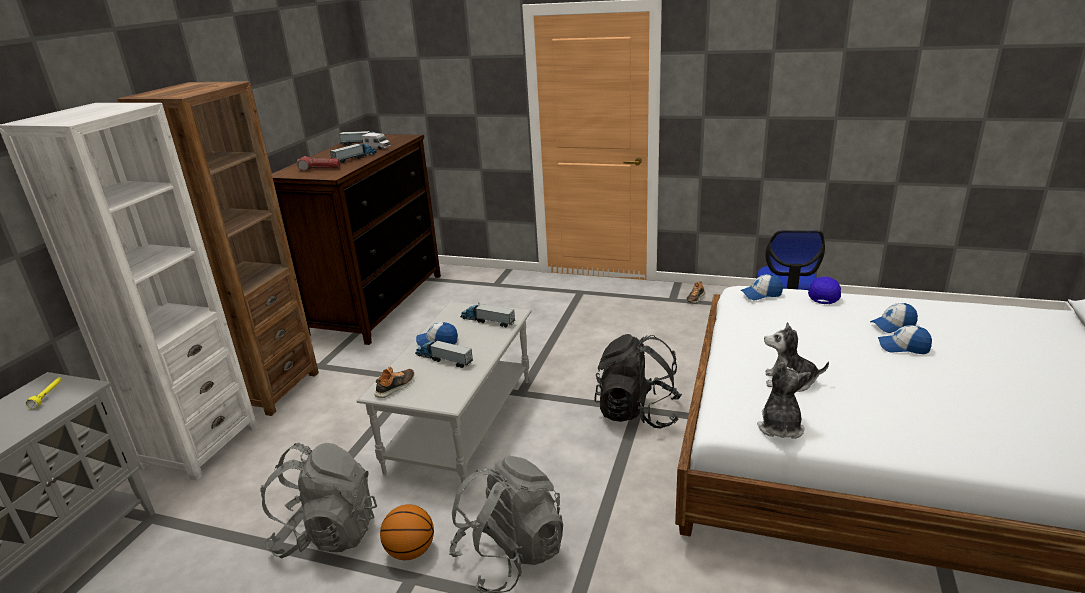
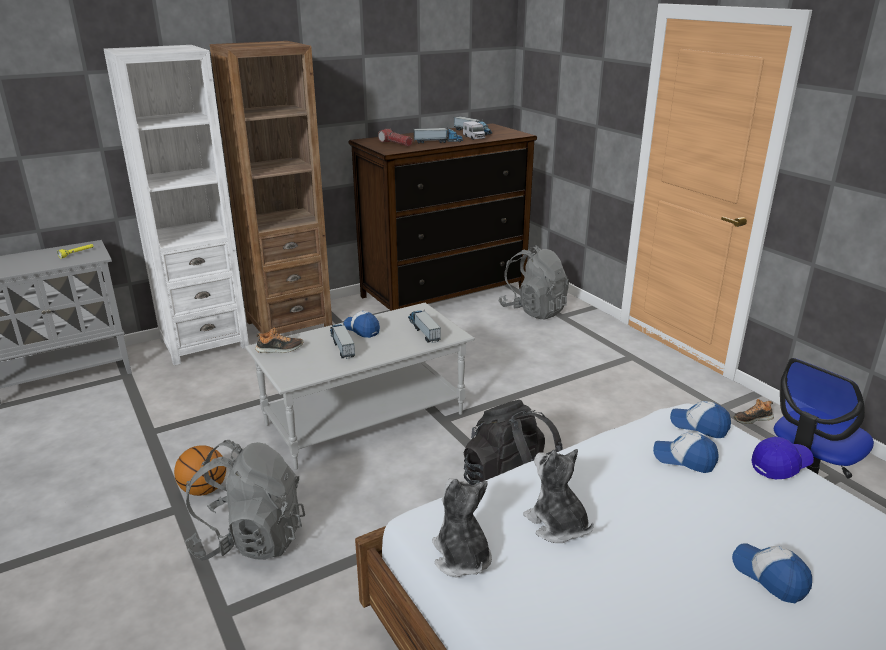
camera: 40 degrees right, 0 degrees up
(327, 533) = (182, 444): grey backpack -> grey backpack (533, 310)
(780, 427) = (461, 557): plush toy -> plush toy turned 75 degrees counterclockwise
(893, 325) = (808, 546): cap -> cap (684, 459)

